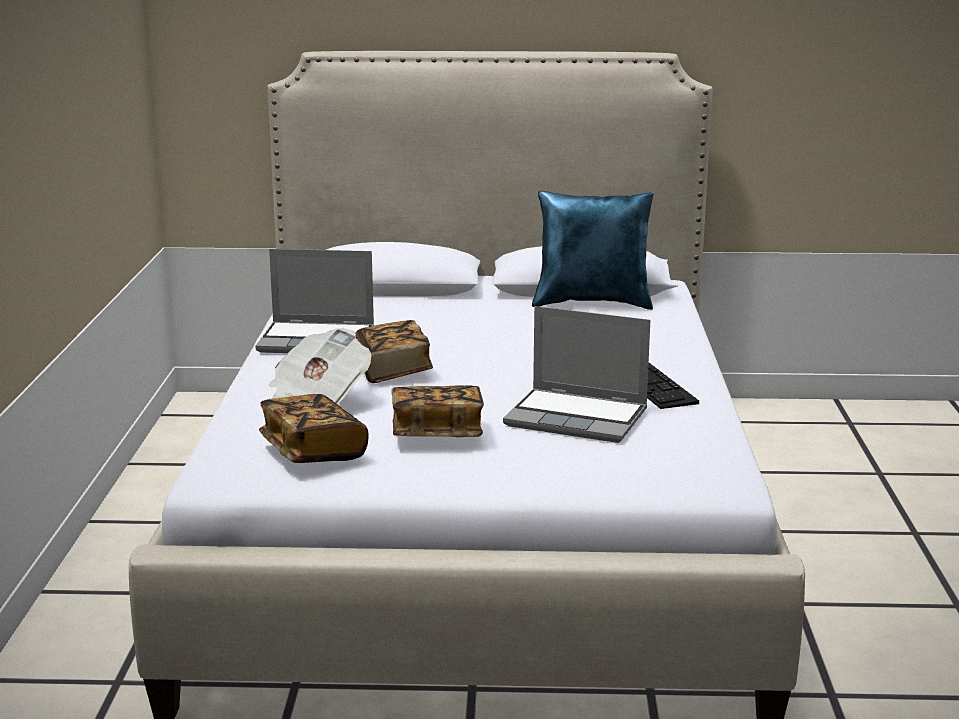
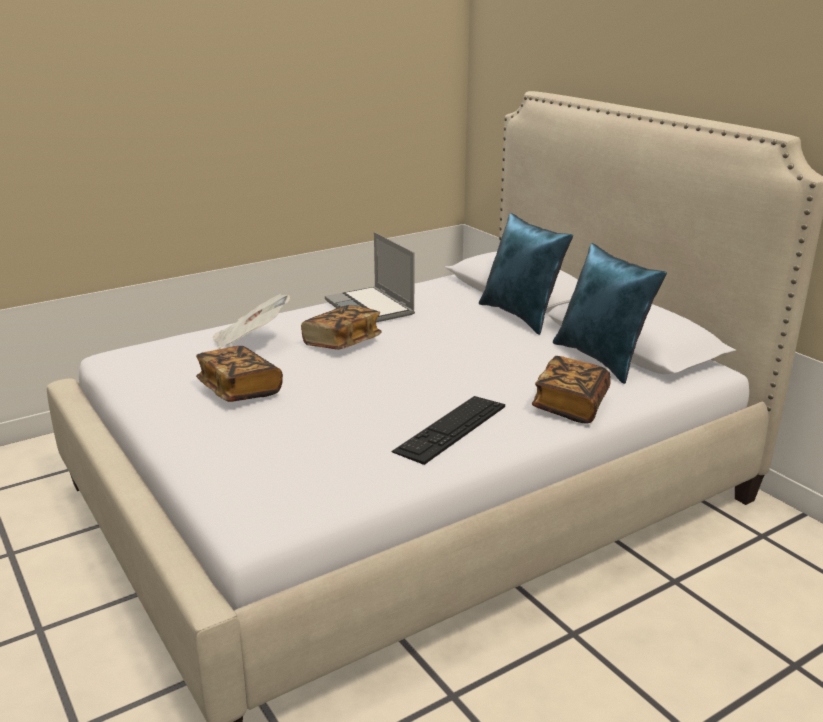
camera: 55 degrees right, 5 degrees up
(313, 451) = (168, 365): book -> book (570, 405)
(453, 299) = (522, 316): none -> blue pillow
(578, 418) = (331, 427): laptop -> none

